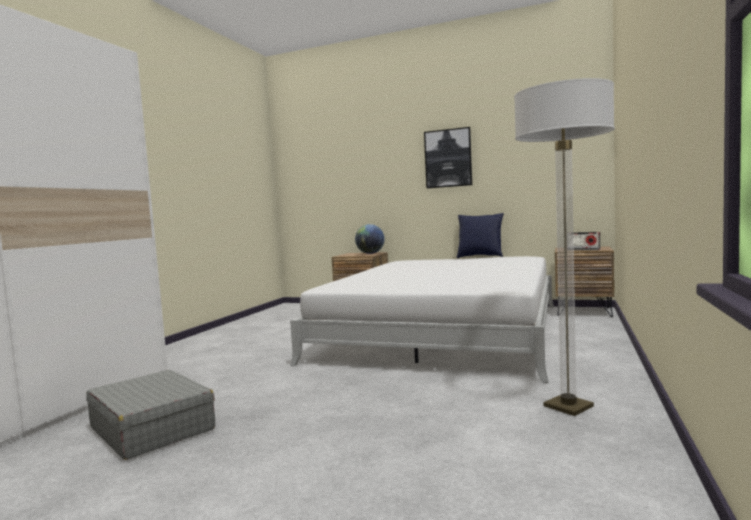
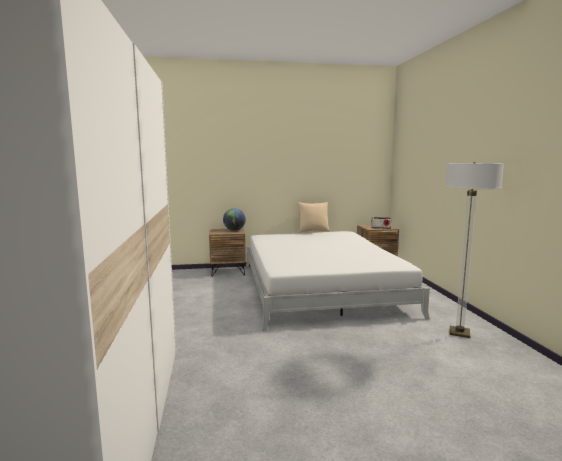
camera: 30 degrees left, 5 degrees up
(152, 428) = (254, 401): grey suitcase -> none
(448, 158) = (291, 161): picture -> none
(480, 257) = (313, 231): blue pillow -> beige pillow

